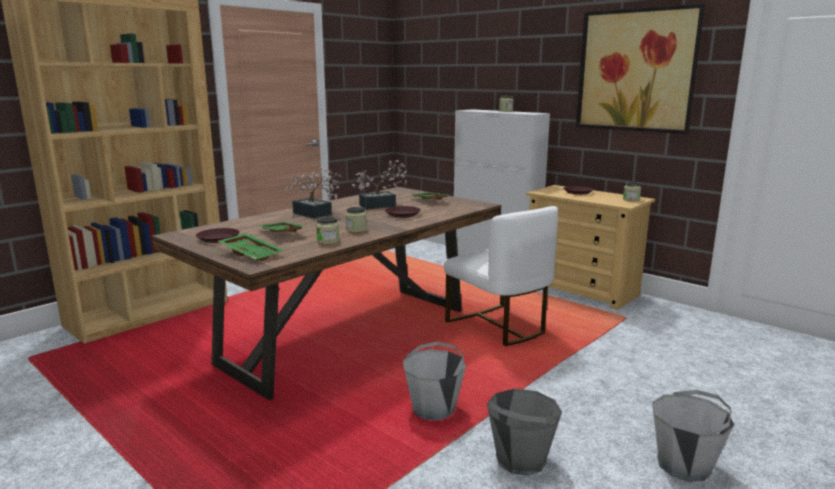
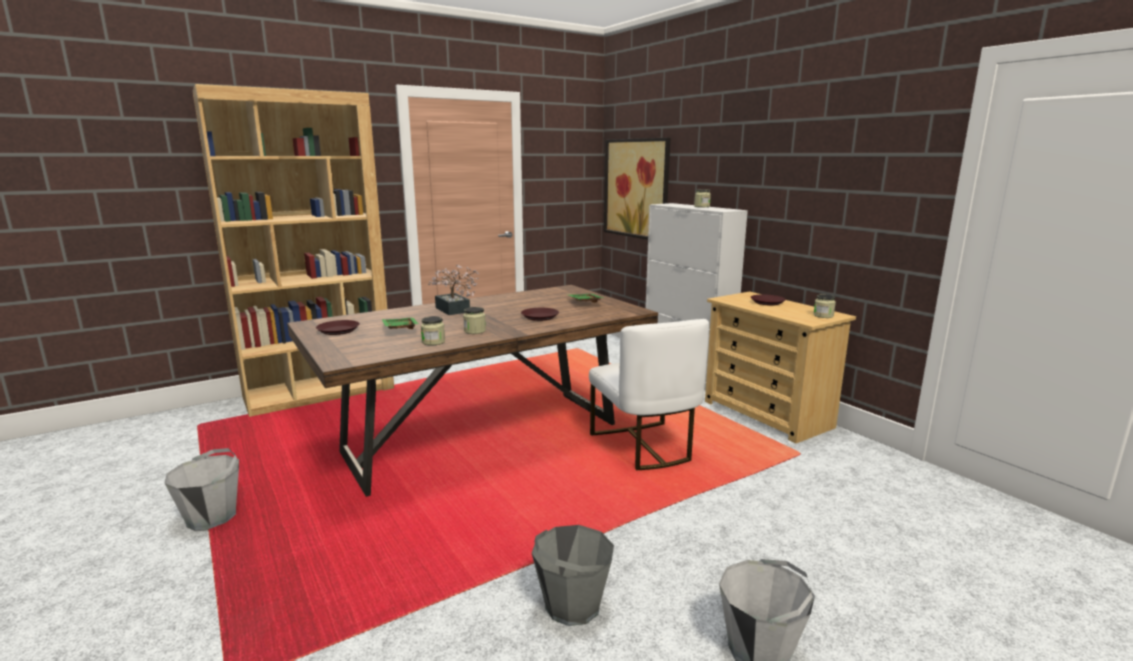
camera: 15 degrees right, 0 degrees up
(252, 254) = (349, 350): green tray -> none
(381, 205) = (530, 305): potted plant -> none
(433, 409) = (517, 531): grey bucket -> grey bucket (212, 517)
(636, 70) = (841, 163): picture -> picture (636, 188)

